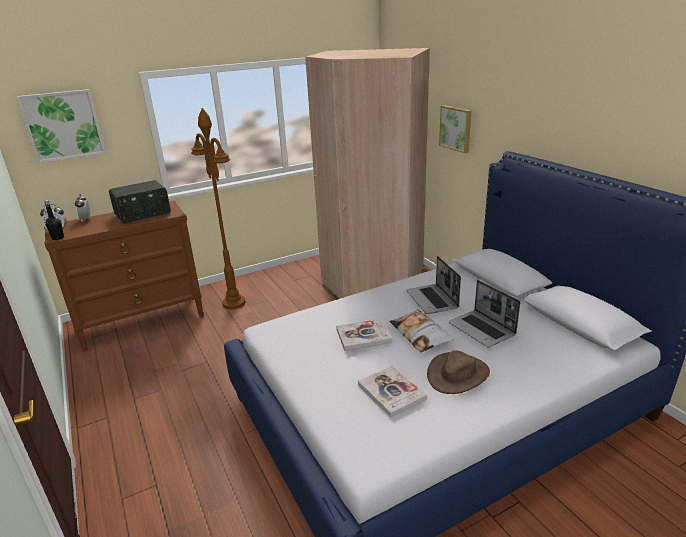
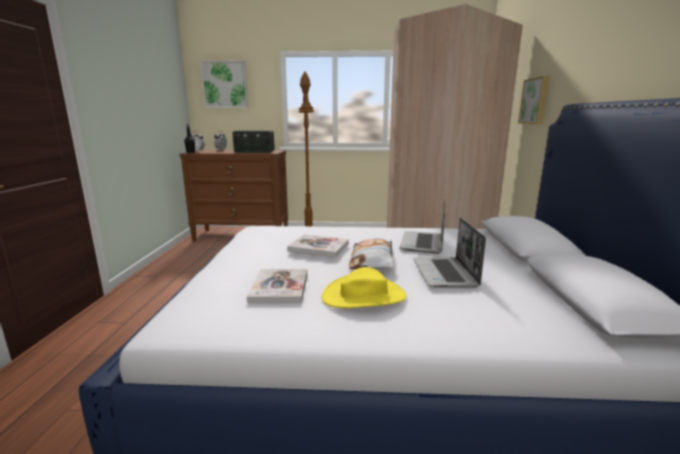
camera: 30 degrees right, 10 degrees down
(457, 374) = (364, 296): brown hat -> yellow hat

